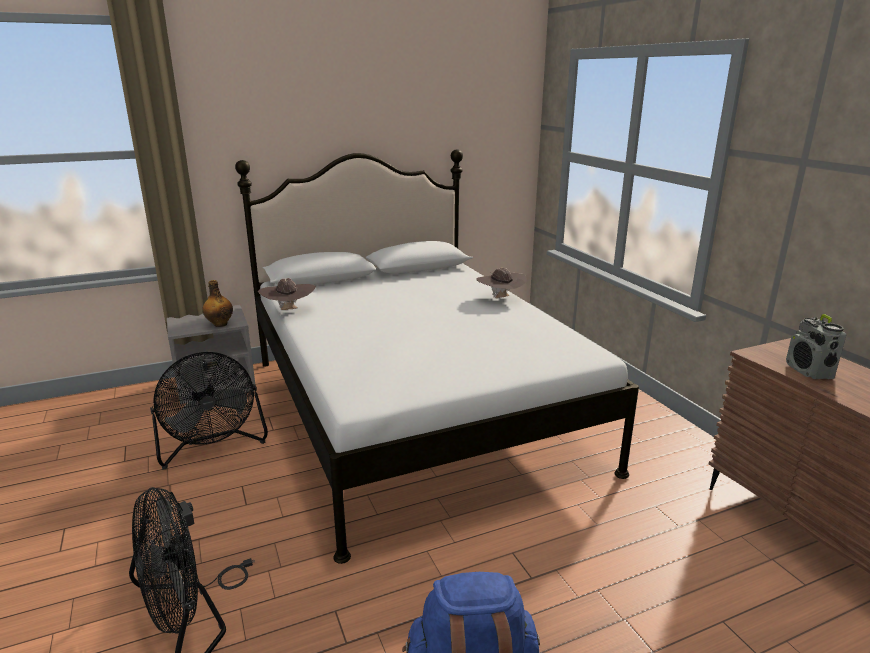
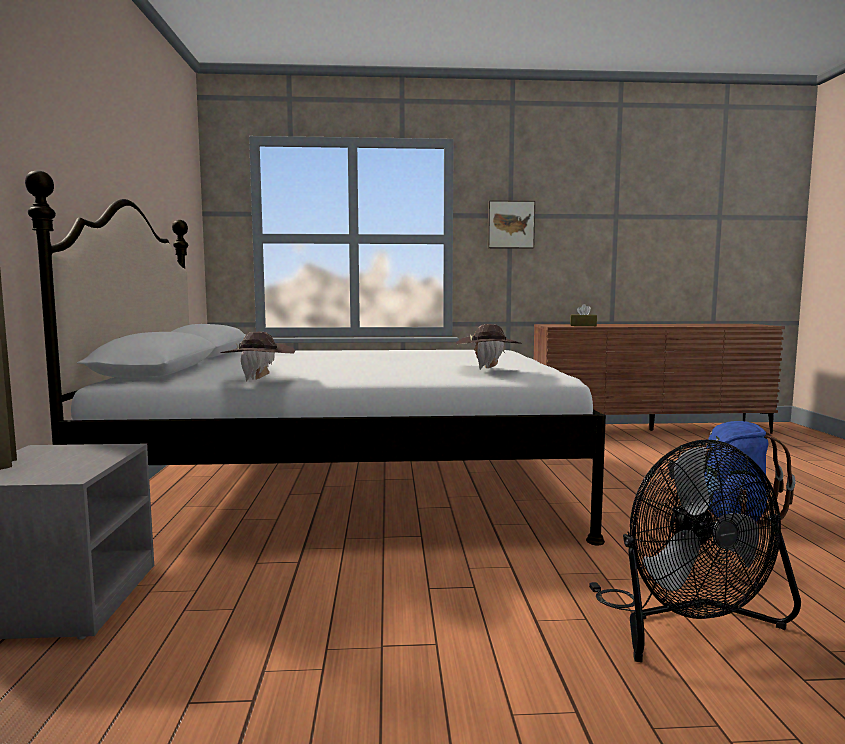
camera: 70 degrees left, 15 degrees down
(208, 446) = (292, 611): black fan -> none
(220, 324) = (103, 455): bottle -> none
(500, 299) = (354, 350): brown hat -> brown hat (489, 369)
(797, 177) = (510, 225): none -> picture
(809, 371) = (583, 325): radio -> brown tissue box

